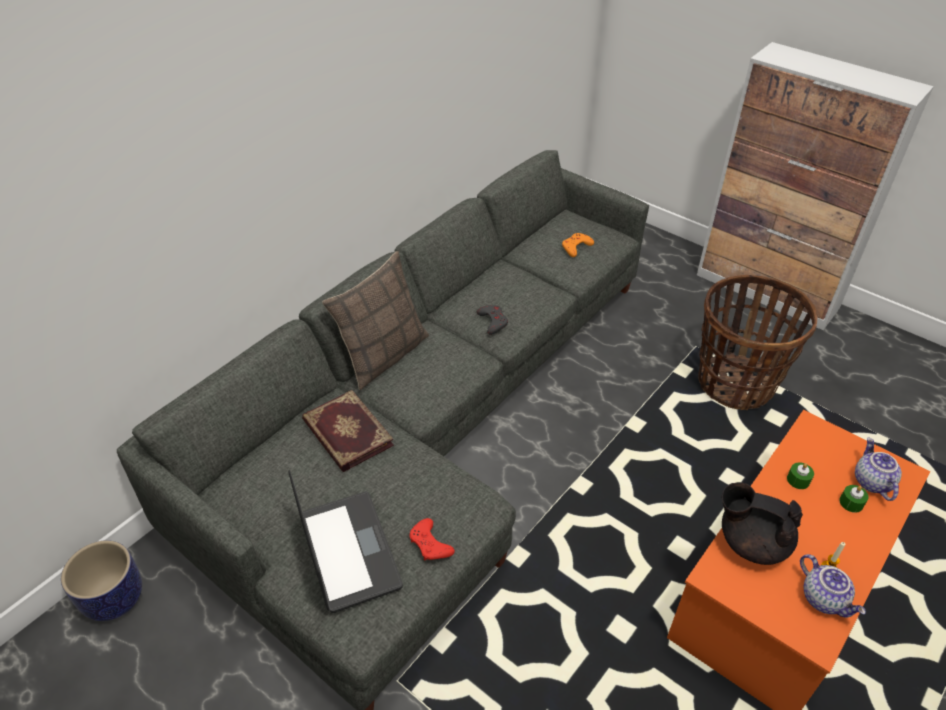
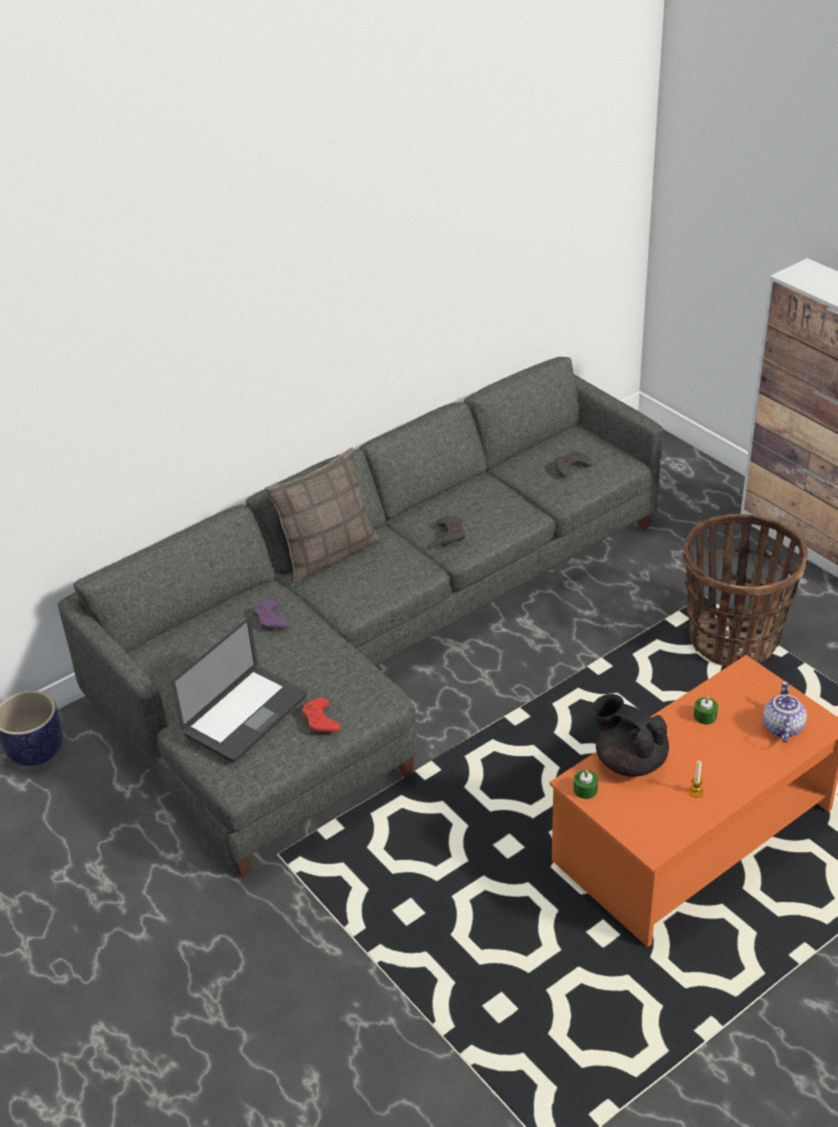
camera: 15 degrees right, 5 degrees down
(346, 433) = (271, 619): book -> purple game controller
(349, 551) = (246, 715): laptop -> laptop turned 45 degrees clockwise
(576, 247) = (571, 467): orange game controller -> grey game controller
(824, 598) = (677, 815): teapot -> none
(851, 503) = (749, 742): green candle -> green candle (585, 789)

